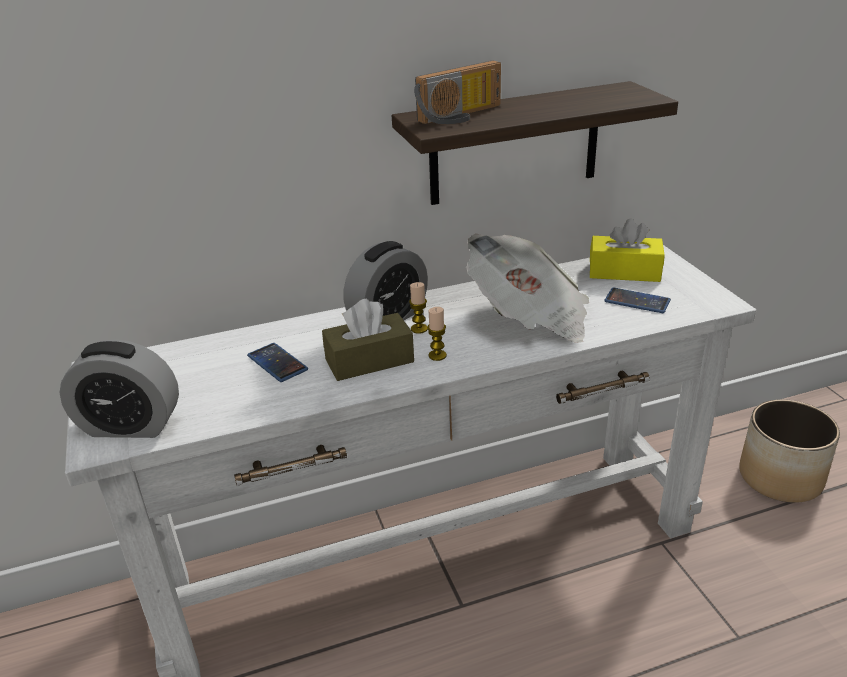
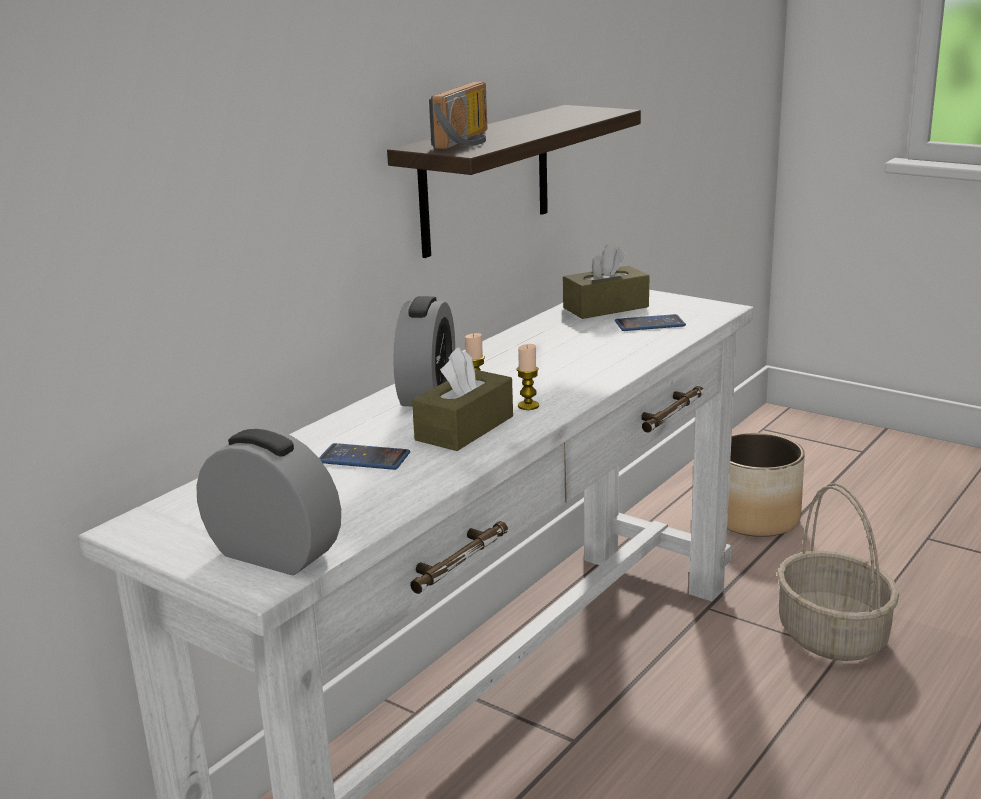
camera: 35 degrees left, 10 degrees down
(130, 425) = (274, 554): alarm clock -> alarm clock turned 120 degrees counterclockwise
(529, 317) = (571, 357): newspaper -> none
(624, 271) = (605, 307): yellow tissue box -> brown tissue box
(746, 620) = (833, 636): none -> basket

